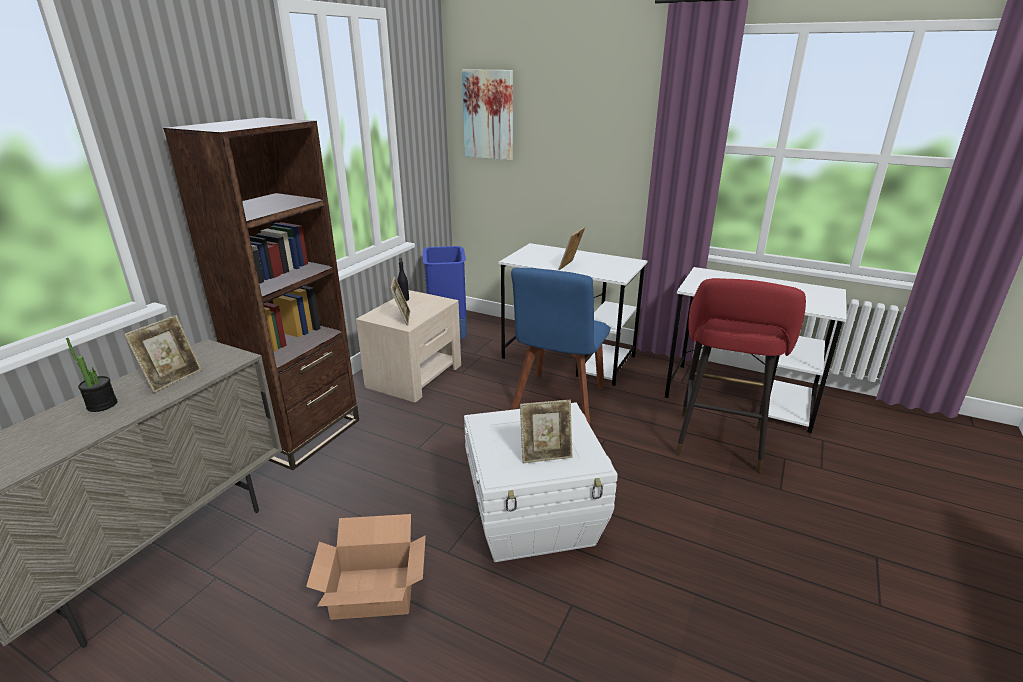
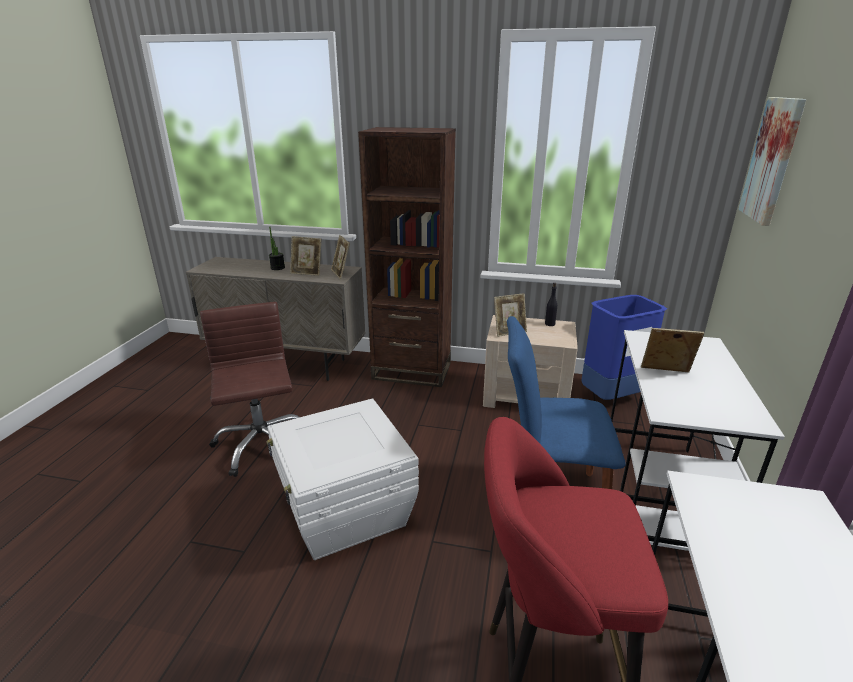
camera: 75 degrees right, 0 degrees up
(372, 591) = (261, 444): cardboard box -> brown office chair
(545, 454) = (318, 448): picture frame -> picture frame (341, 274)

